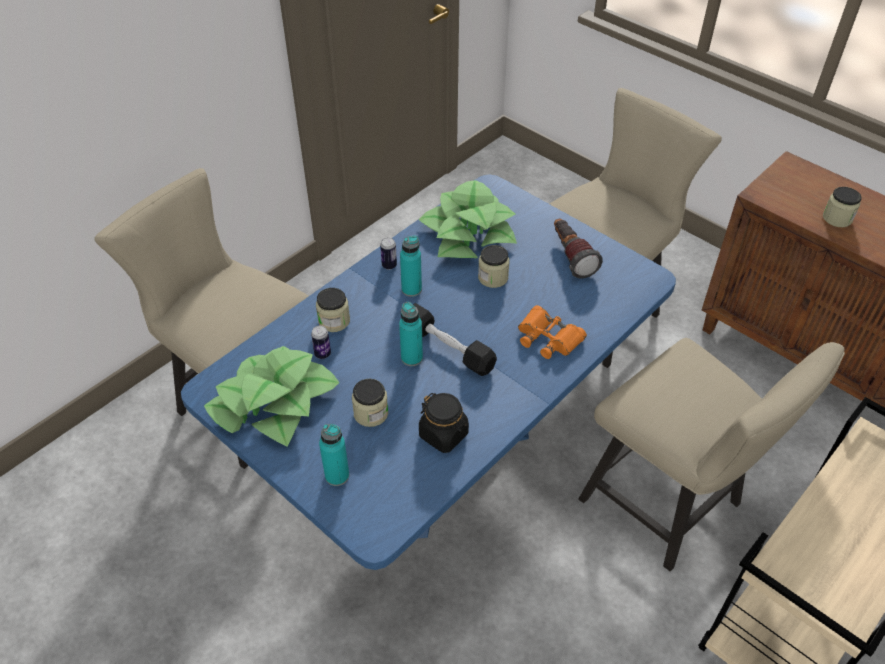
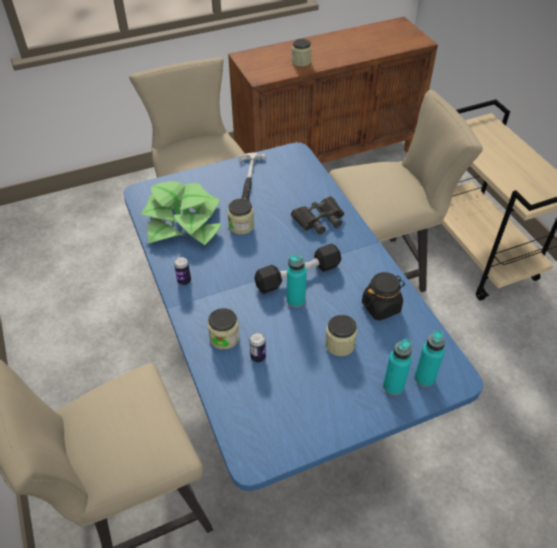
camera: 65 degrees left, 0 degrees up
(273, 403) = (295, 409): potted plant -> none
(411, 289) = (221, 276): turquoise bottle -> turquoise bottle (424, 378)
(548, 338) = (319, 219): orange binoculars -> black binoculars
(571, 256) = (248, 180): flashlight -> hammer

